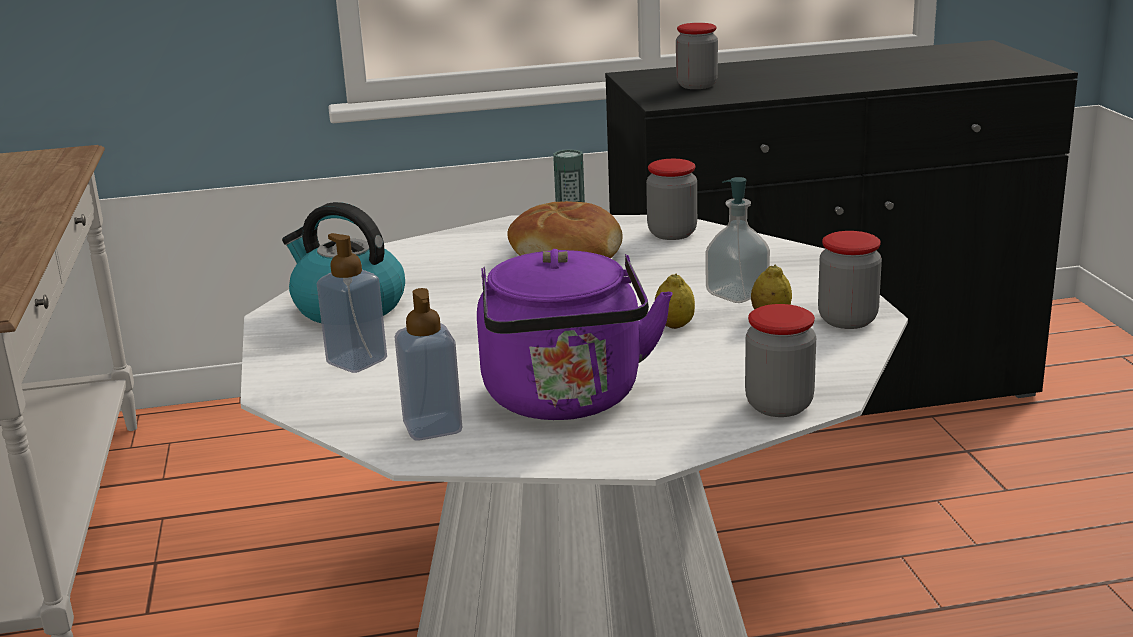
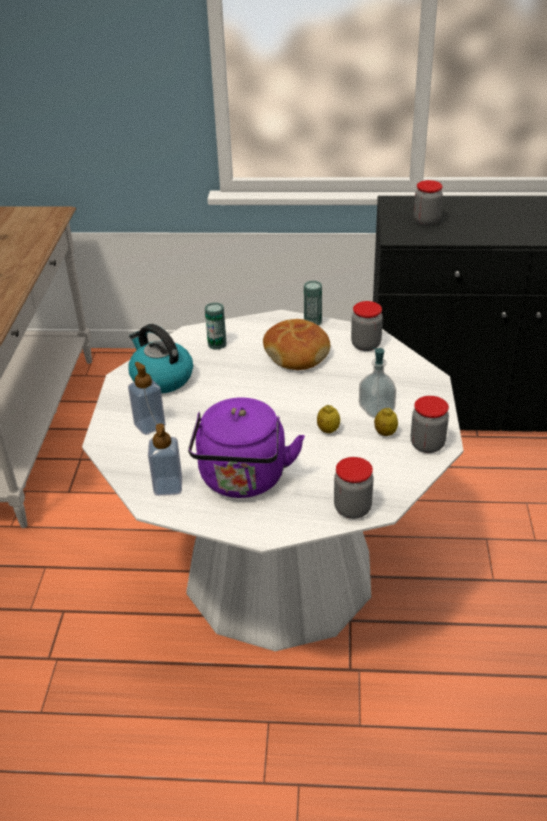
camera: 15 degrees right, 15 degrees up
(425, 261) = (217, 344): none -> can

